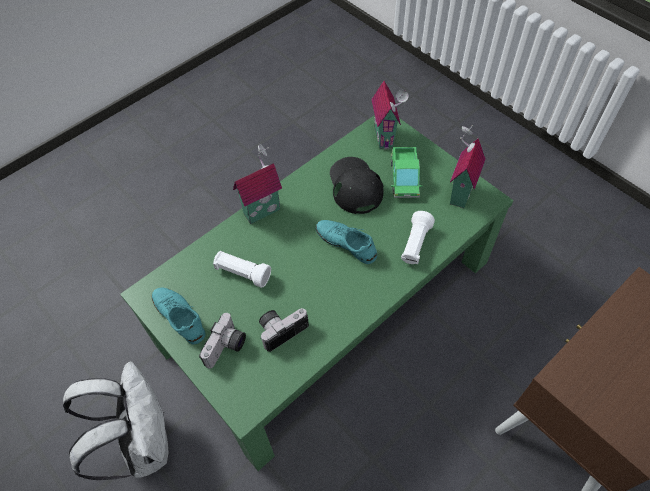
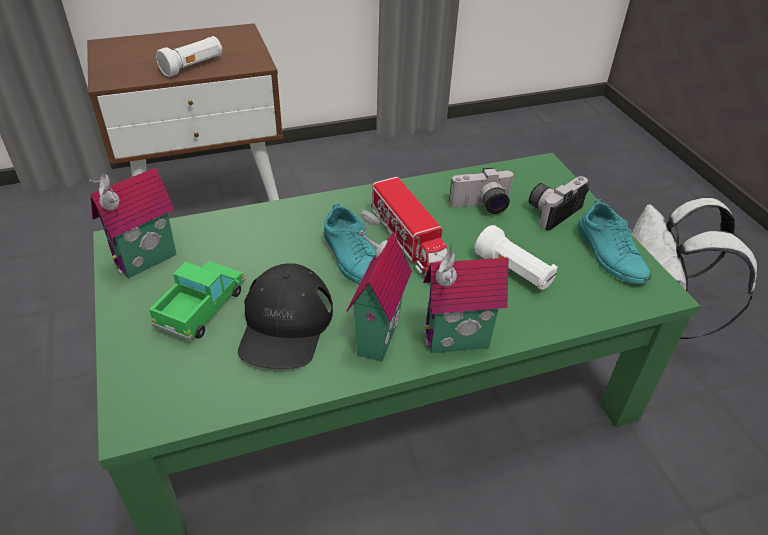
camera: 160 degrees left, 15 degrees down
(316, 270) = (411, 243): none -> toy truck
(386, 136) = (160, 391): toy house -> toy house (374, 335)
(415, 244) = (267, 228): white flashlight -> white flashlight (193, 66)

